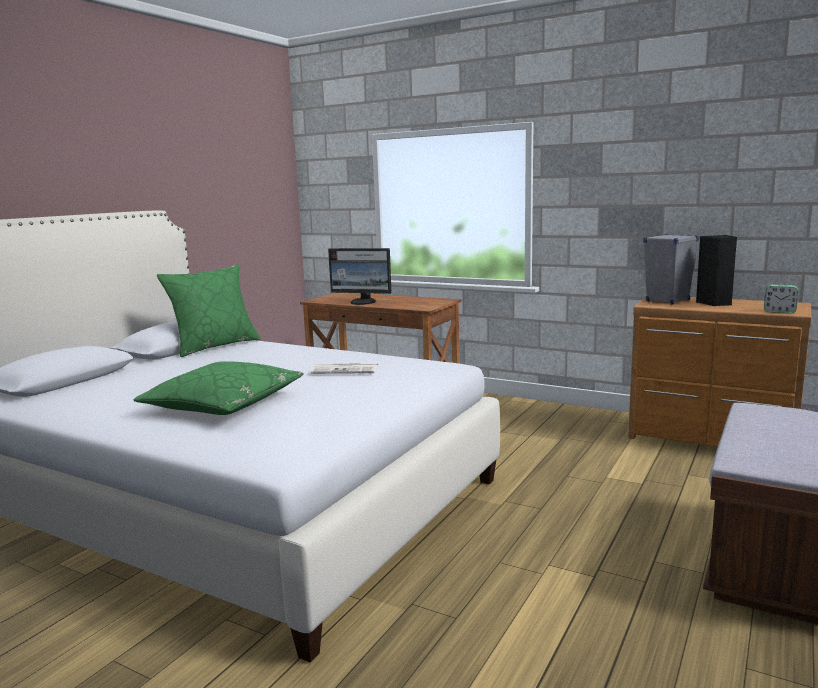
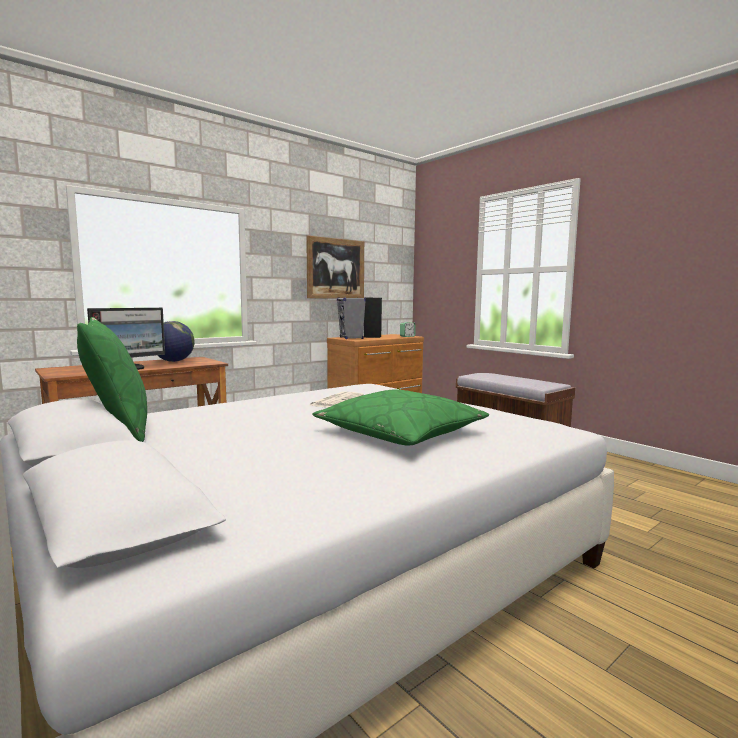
camera: 70 degrees left, 5 degrees down
(415, 301) = (173, 361): none -> globe
(680, 187) = (336, 269): none -> picture

